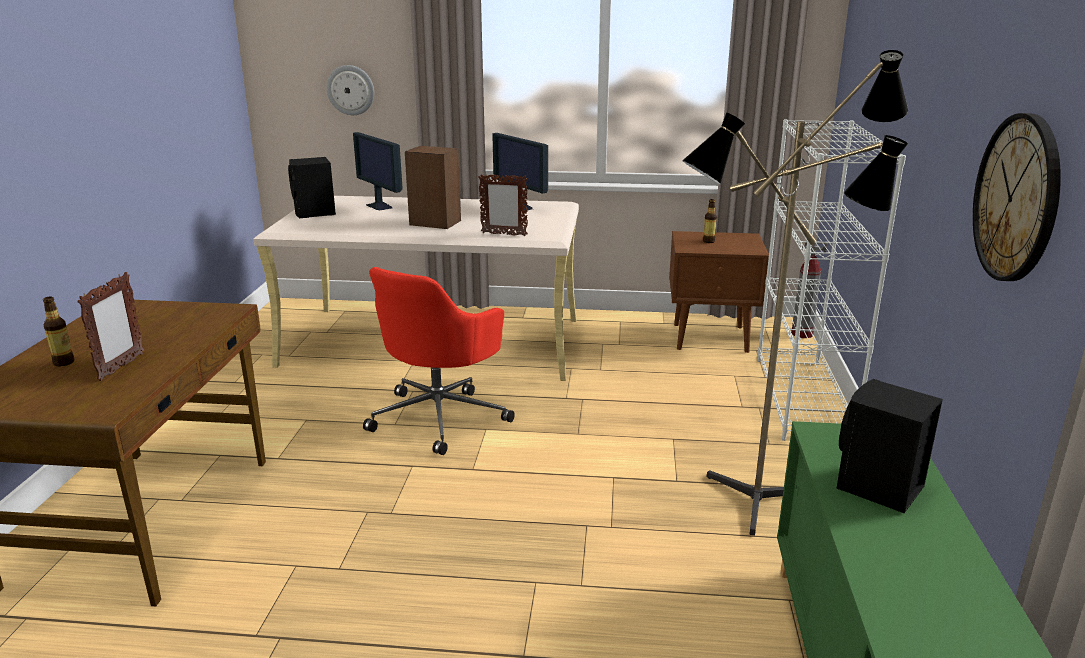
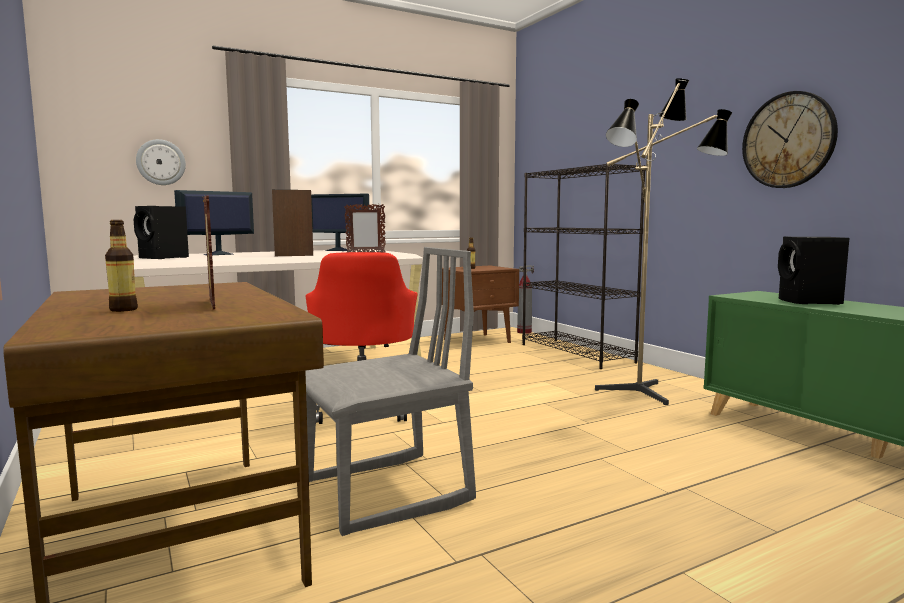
camera: 35 degrees left, 15 degrees down
(309, 541) = (387, 493): none -> grey chair
(379, 206) = (218, 254): monitor -> monitor turned 120 degrees clockwise
(803, 399) = (576, 353): white bookcase -> black bookcase

